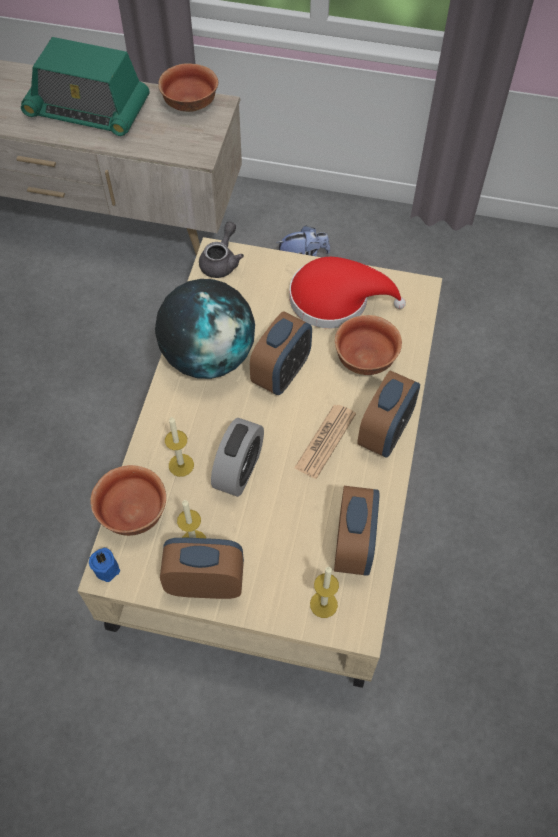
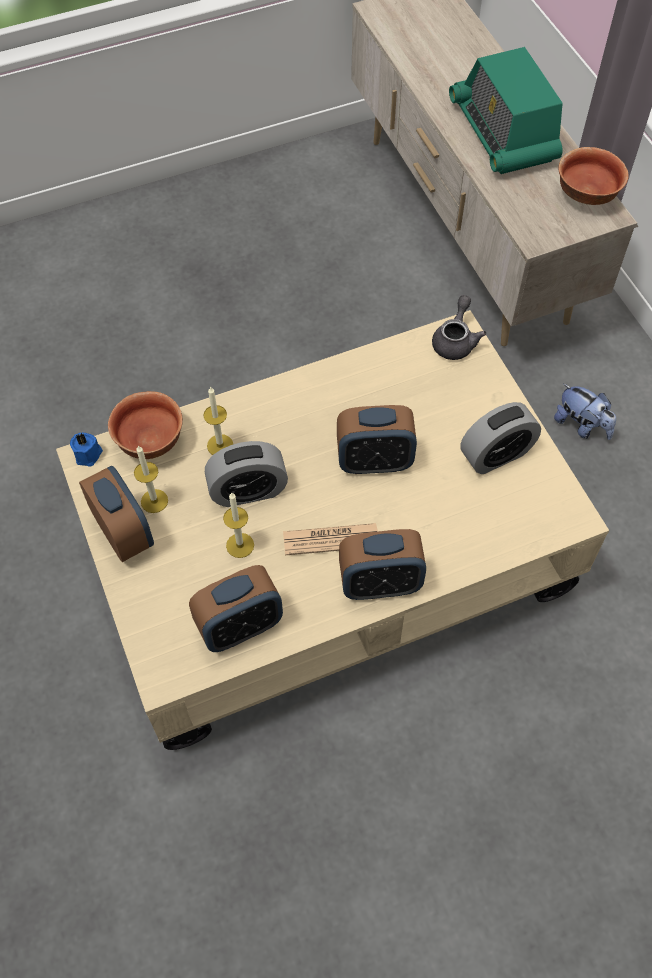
camera: 55 degrees right, 0 degrees up
(209, 356) = (344, 396): globe -> none
(221, 261) = (455, 340): grey teapot -> grey teapot turned 60 degrees counterclockwise
(323, 604) = (165, 636): candle -> candle (240, 545)
(336, 299) = (496, 455): red hat -> alarm clock
(364, 358) = (449, 518): bowl -> none

